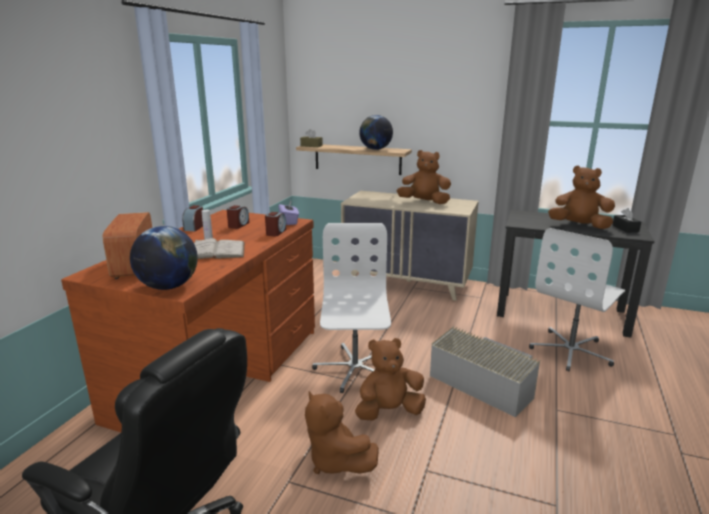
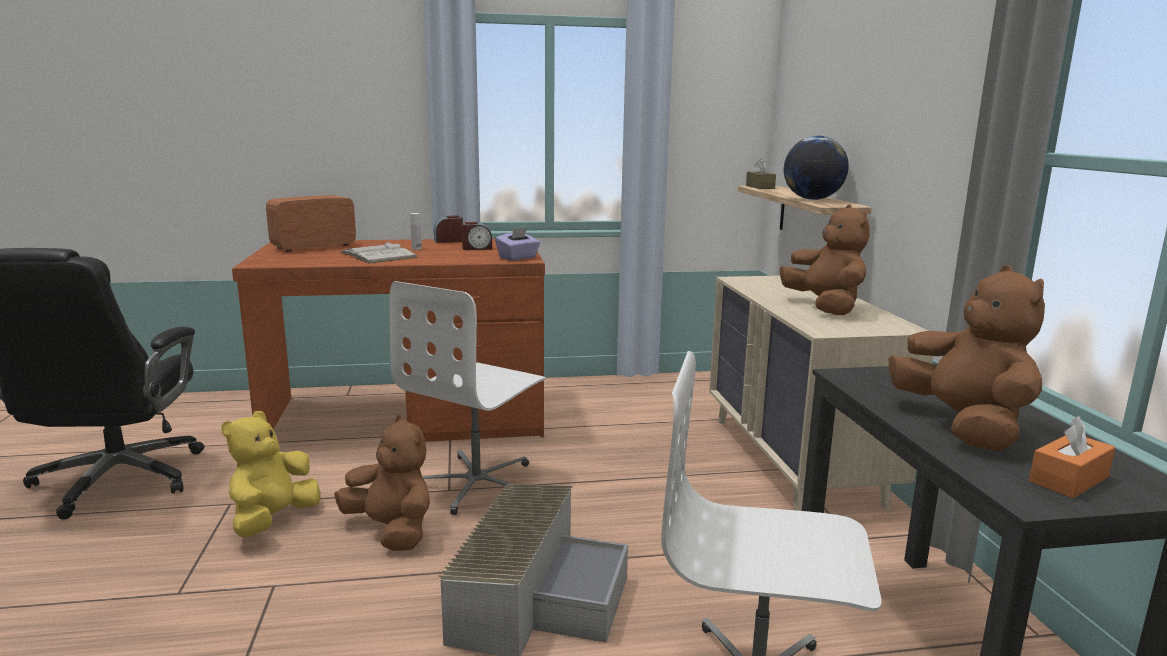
camera: 60 degrees right, 5 degrees down
(168, 287) = (266, 260): globe -> none
(276, 232) = (468, 260): alarm clock -> none
(335, 461) = (273, 520): brown plush toy -> yellow plush toy
(354, 369) = (477, 484): white office chair -> white office chair turned 150 degrees clockwise
(625, 228) = (1068, 479): black tissue box -> orange tissue box

